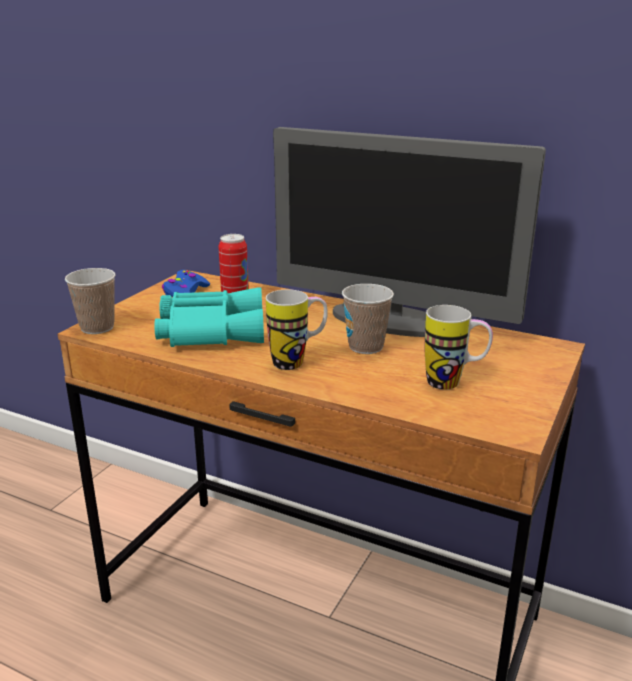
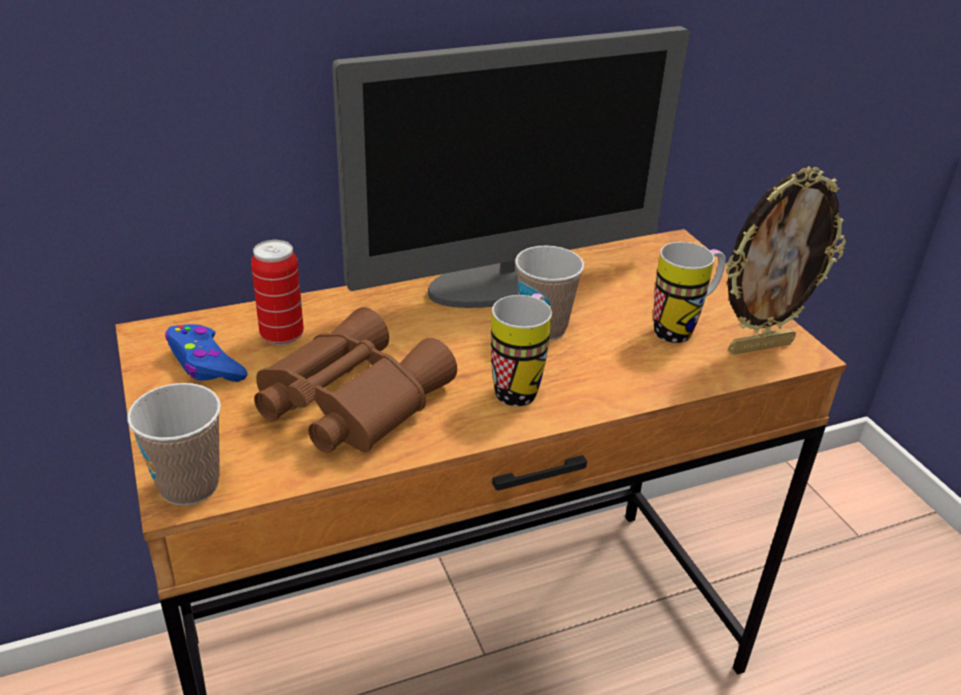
camera: 50 degrees left, 10 degrees up
(210, 330) = (347, 399): turquoise binoculars -> brown binoculars
(490, 414) = (759, 346): none -> picture frame

